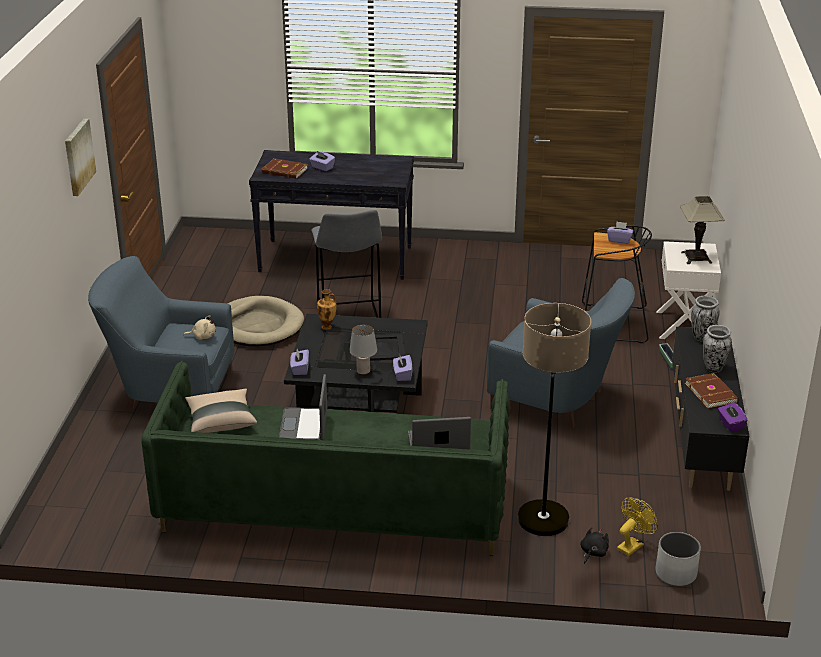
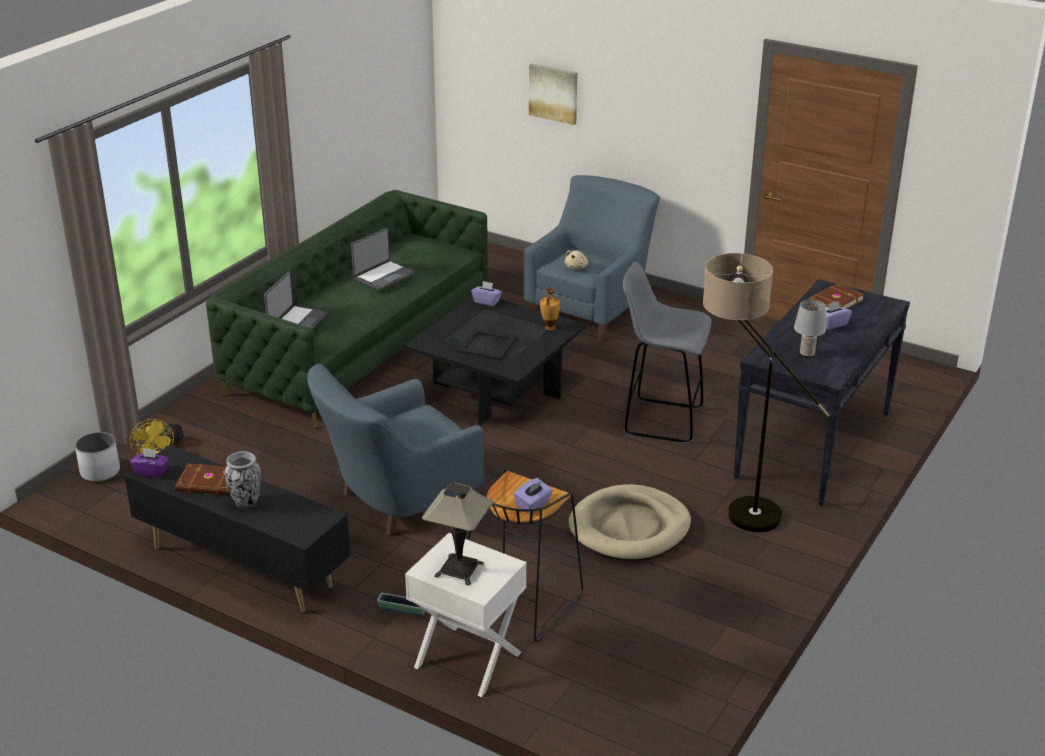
camera: 115 degrees right, 0 degrees up
(78, 156) = (678, 84): picture -> picture (553, 93)
(221, 421) = (428, 249): beige pillow -> none
(257, 326) = (681, 368): beige dog bed -> beige dog bed (629, 528)
(304, 427) = (383, 276): laptop -> laptop turned 105 degrees clockwise
(363, 372) = (453, 327): grey table lamp -> grey table lamp (807, 354)
(402, 375) = (430, 344): purple tissue box -> none
(542, 533) = (221, 426): floor lamp -> floor lamp (734, 509)
(701, 337) = (308, 521): vase -> none

